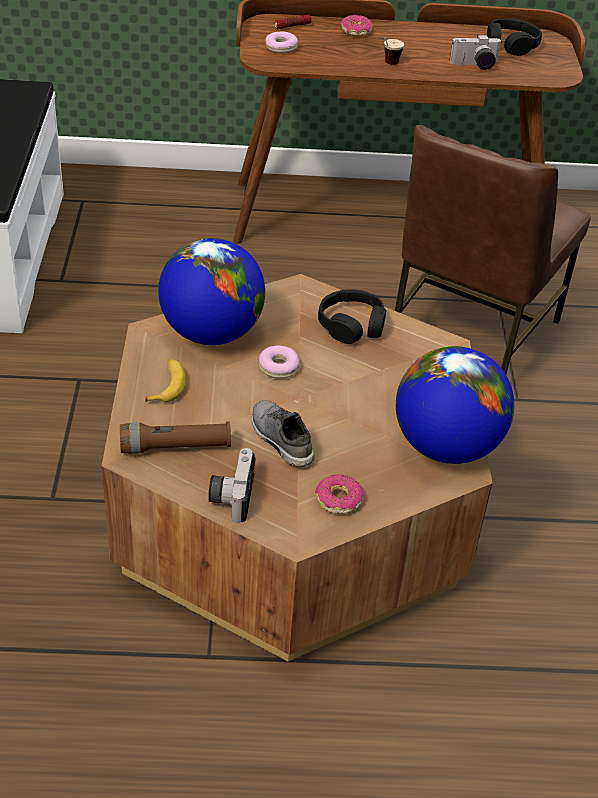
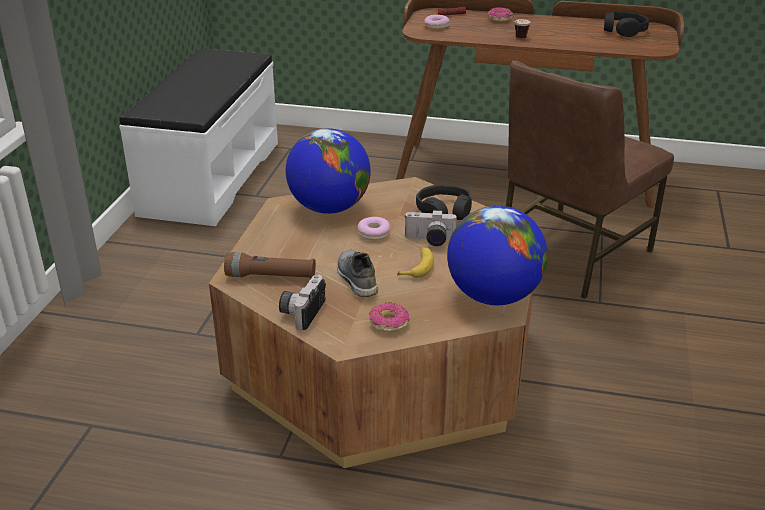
camera: 15 degrees right, 10 degrees down
(167, 385) = (281, 237): banana -> banana (417, 266)
(474, 66) = (588, 41): camera -> camera (429, 240)

